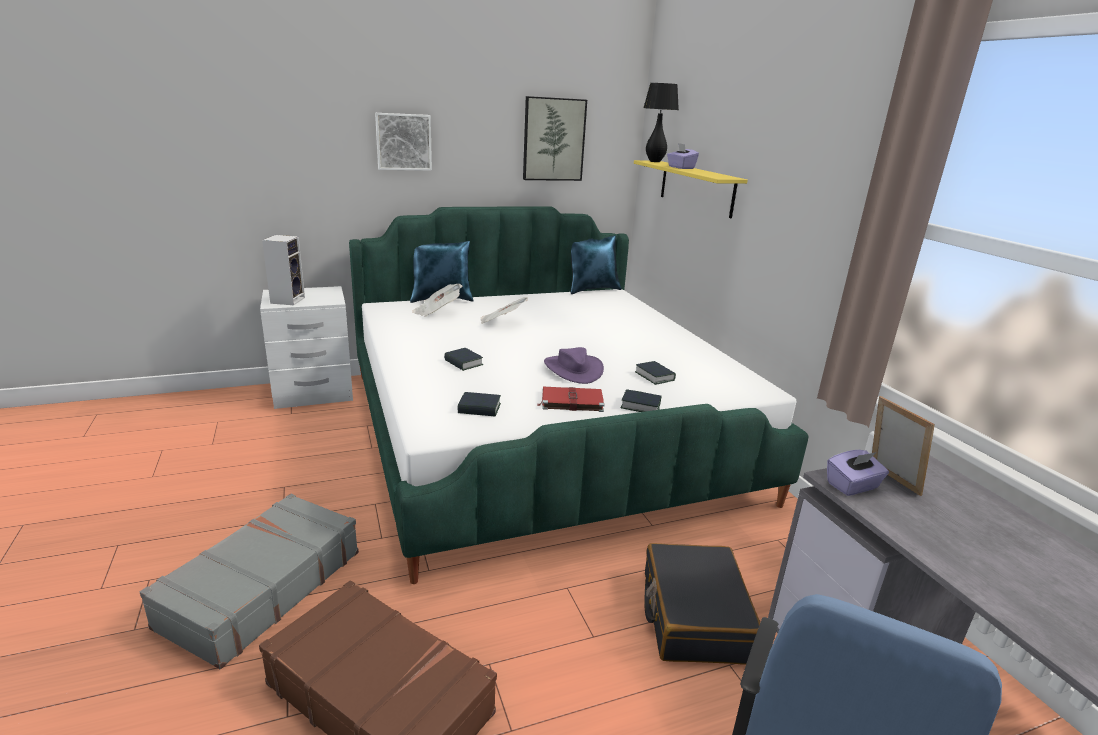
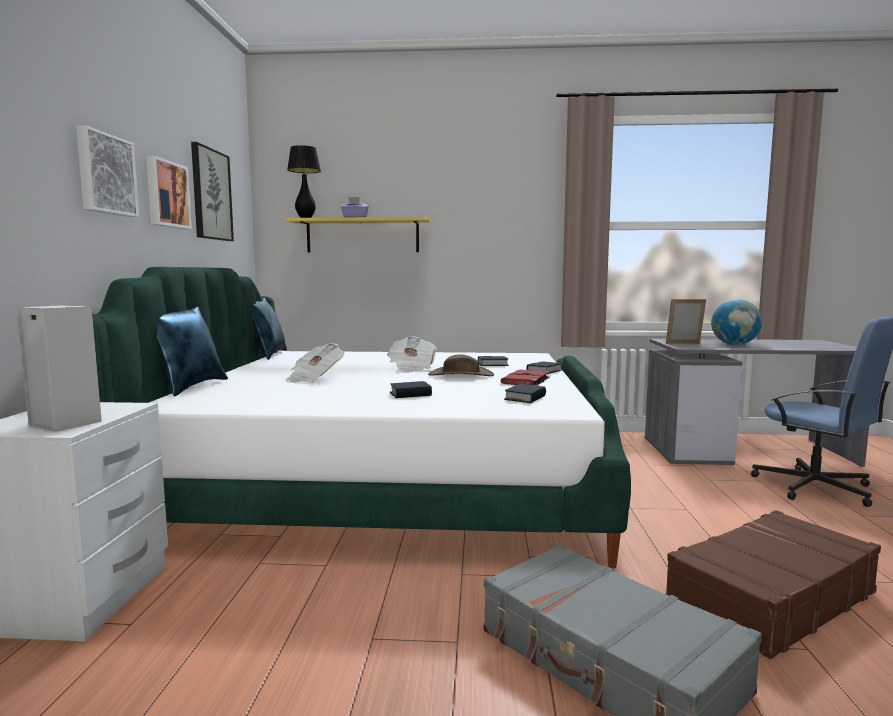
camera: 65 degrees left, 15 degrees down
(437, 312) = (236, 391): newspaper -> newspaper (411, 368)
(480, 147) = (166, 194): none -> picture
(573, 369) = (461, 375): purple hat -> brown hat
(694, 616) = (665, 478): black suitcase -> none
(852, 486) = (692, 347): purple tissue box -> none
(963, 534) = (734, 344): none -> globe

